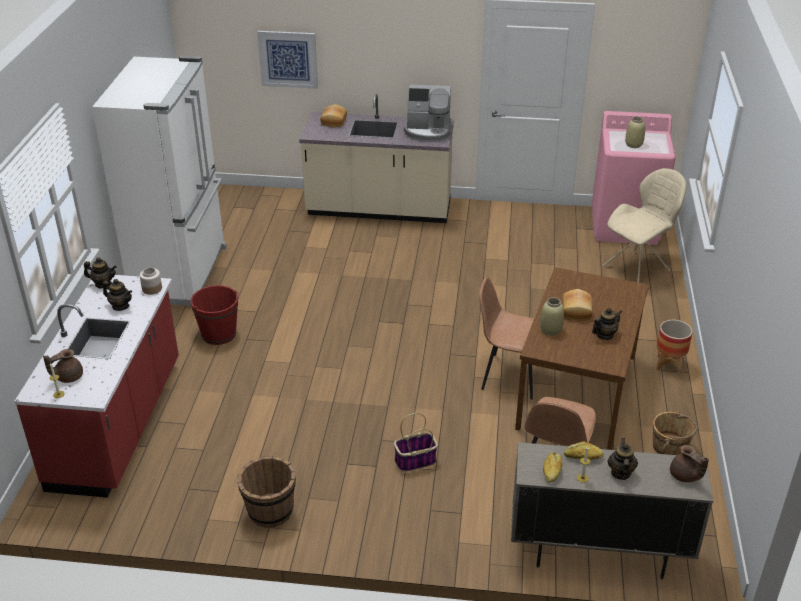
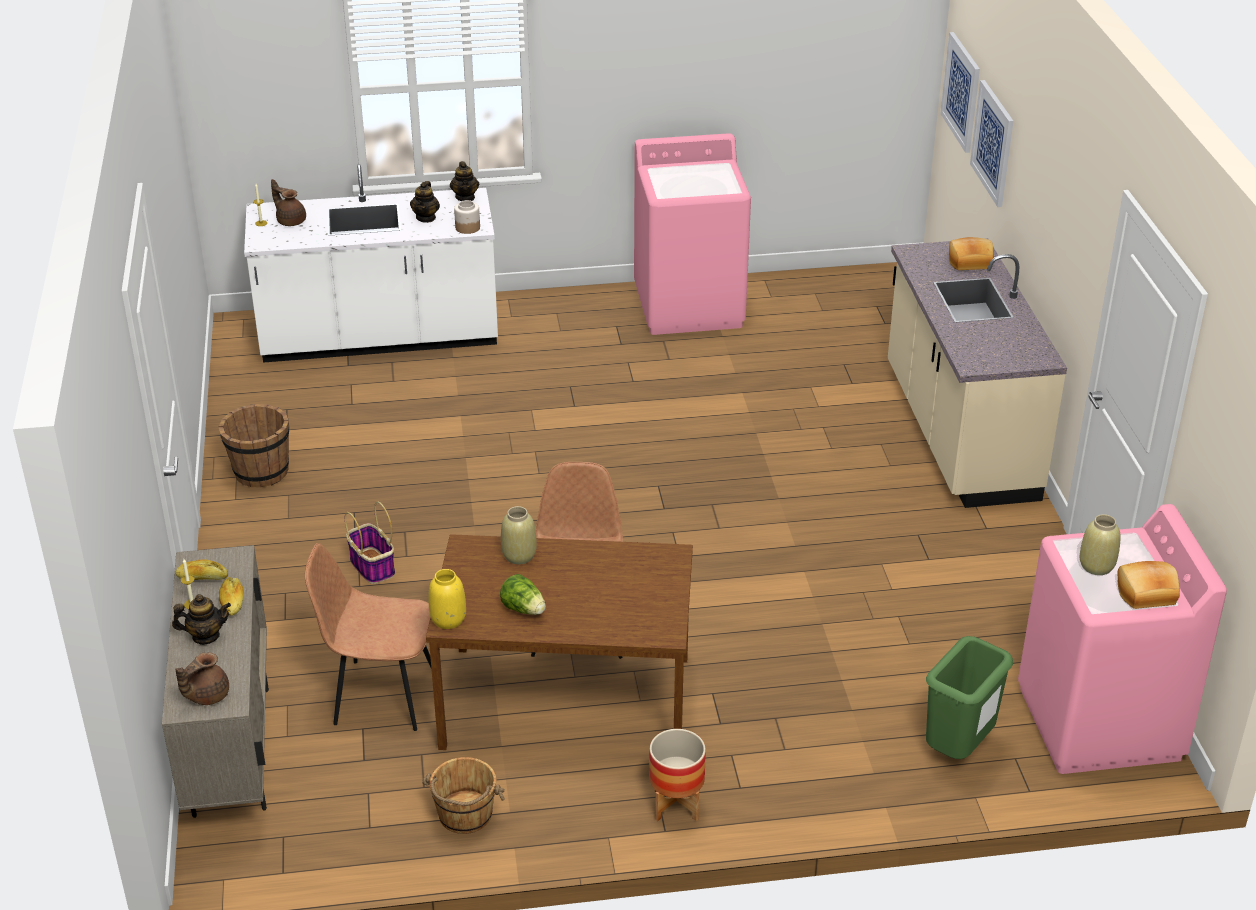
camera: 75 degrees right, 0 degrees up
(118, 424) = (379, 338): red counter -> white counter
(182, 273) = (689, 306): white fridge -> pink washing machine
(219, 334) = (571, 364): red bucket -> none
(221, 53) = (961, 92): none -> picture
(428, 131) = (1002, 349): coffee machine -> none
(577, 311) = (576, 577): bread -> bread (1146, 594)
(604, 335) = (524, 609): teapot -> lettuce
(609, 366) = (448, 619): none -> yellow vase
(638, 268) = (958, 750): beige chair -> green trash can

